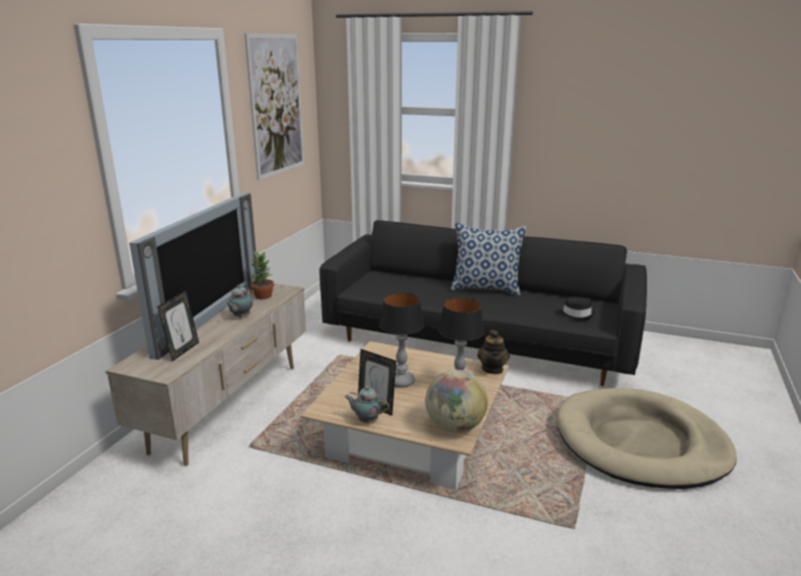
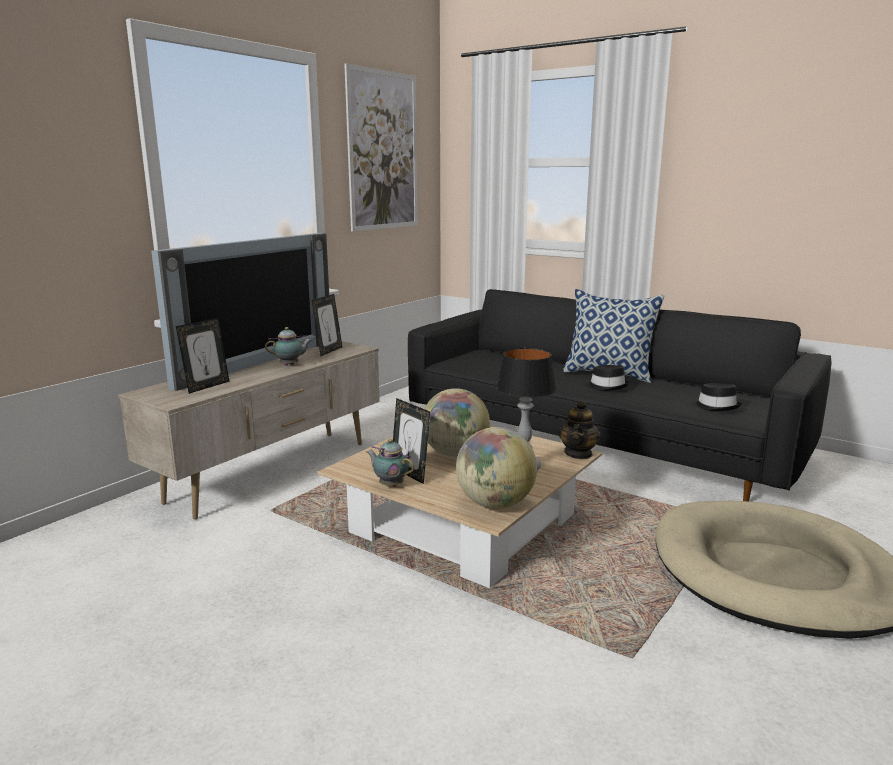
camera: 15 degrees right, 5 degrees down
(241, 316) = (290, 365): teapot -> teapot turned 150 degrees counterclockwise
(263, 296) = (328, 351): potted plant -> picture frame
(401, 382) = (455, 454): table lamp -> globe
(491, 303) = (607, 386): none -> black hat

